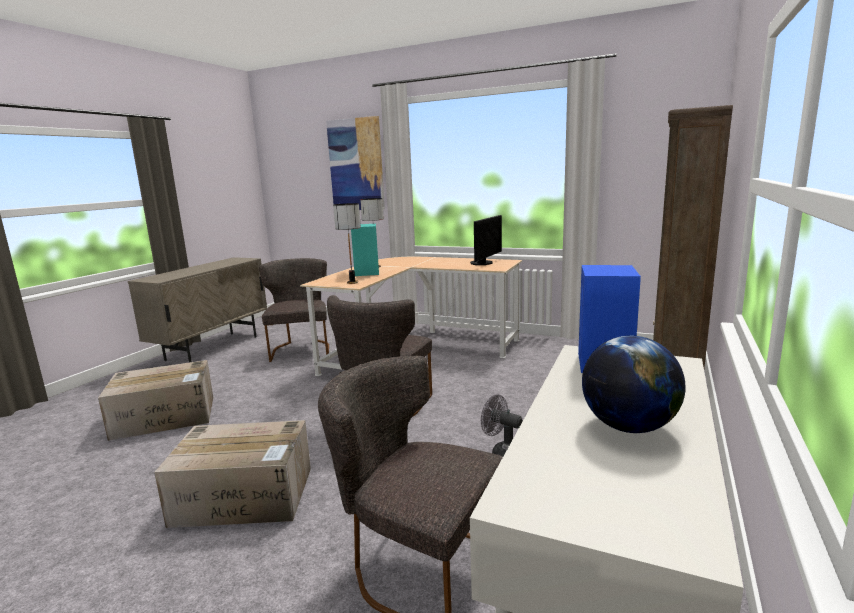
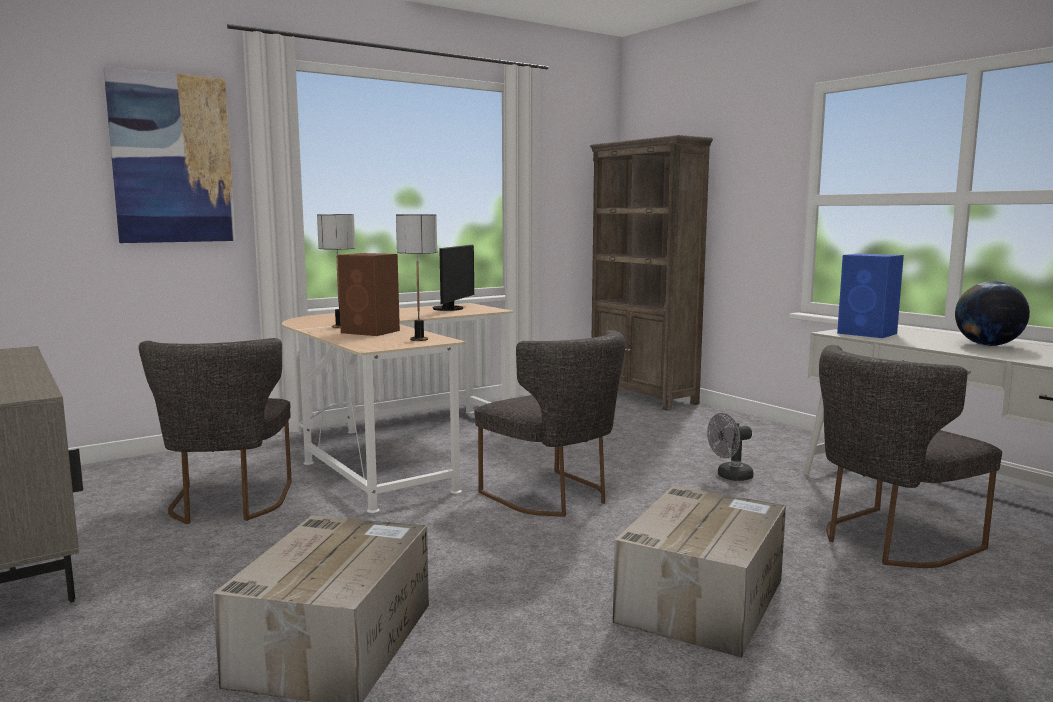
camera: 60 degrees left, 5 degrees down
(301, 349) = (227, 504): grey chair -> grey chair turned 120 degrees counterclockwise
(367, 273) = (371, 332): turquoise speaker -> brown speaker
(484, 263) = (451, 309): monitor -> monitor turned 45 degrees clockwise

